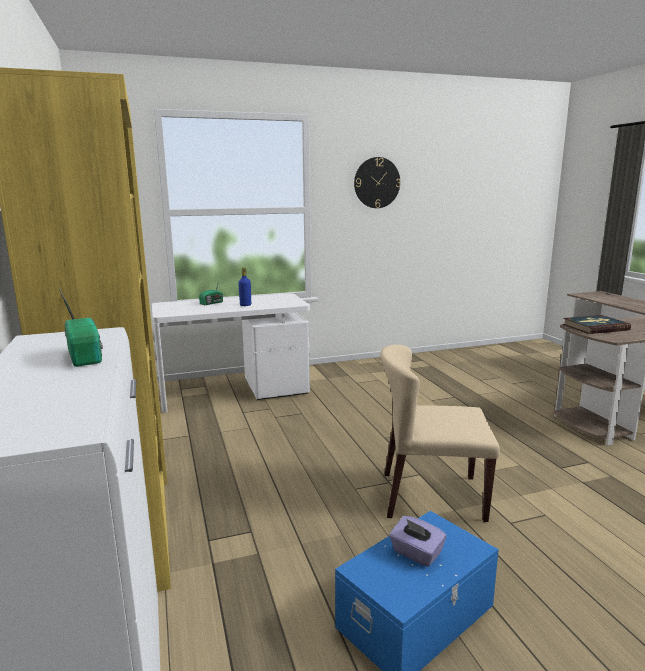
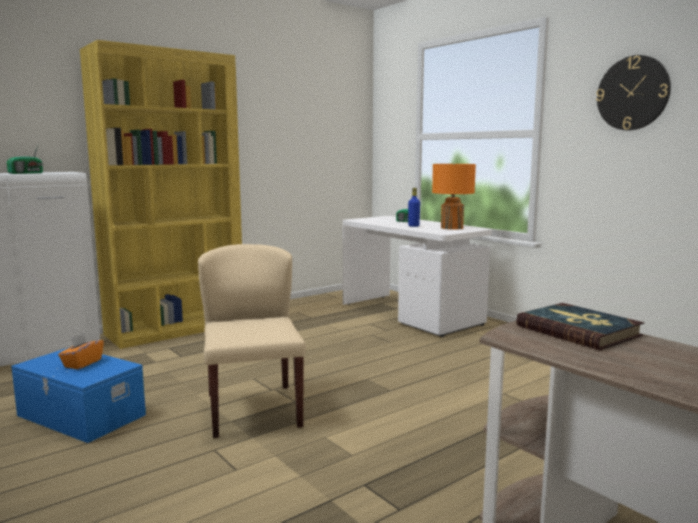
camera: 70 degrees right, 5 degrees down
(273, 299) = (452, 228): none -> orange table lamp
(416, 553) = (82, 363): purple tissue box -> orange tissue box

